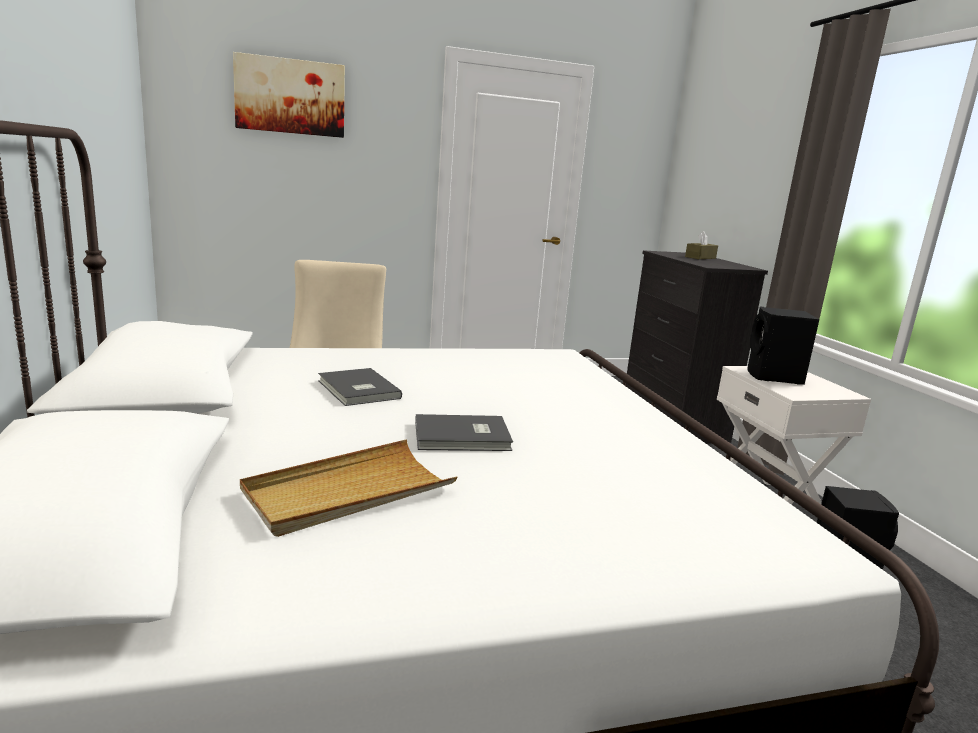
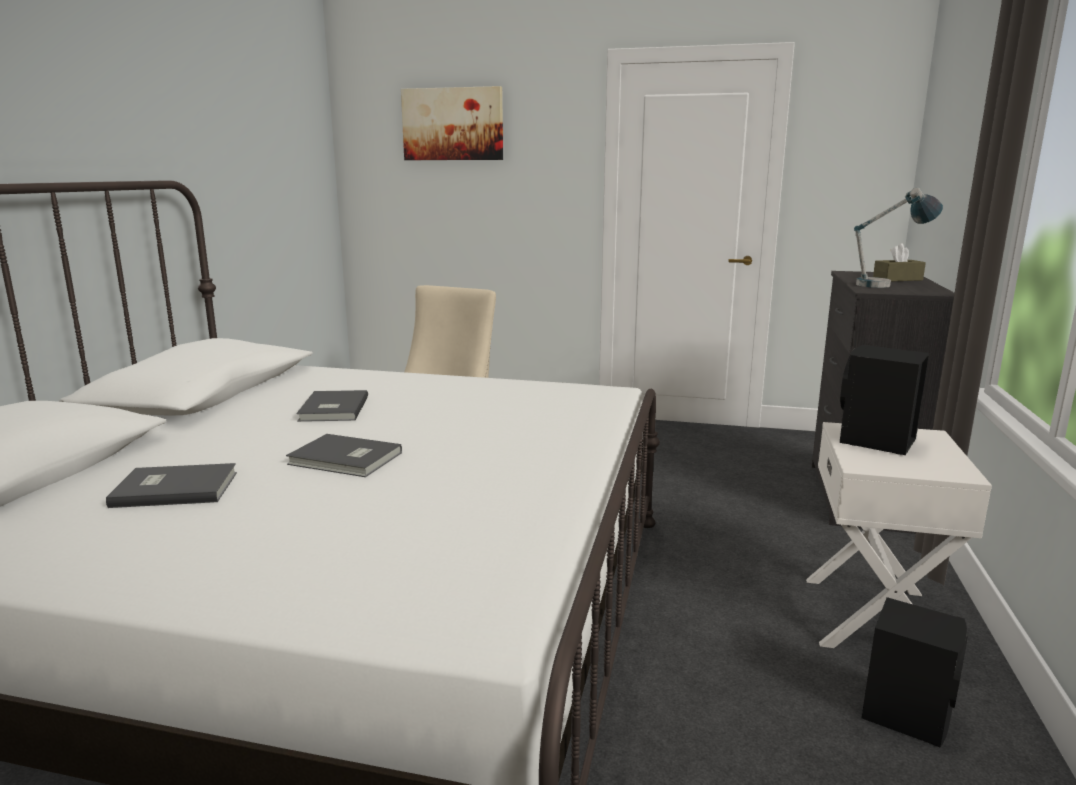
camera: 30 degrees right, 0 degrees up
(348, 492) = (174, 488): beige tray -> grey book
(708, 262) = (888, 285): none -> table lamp

